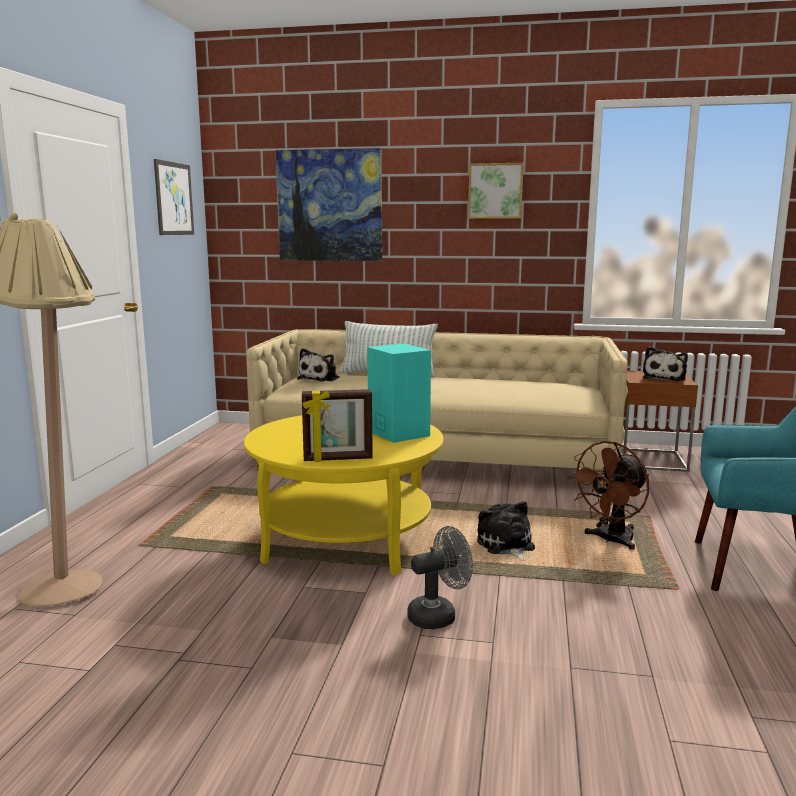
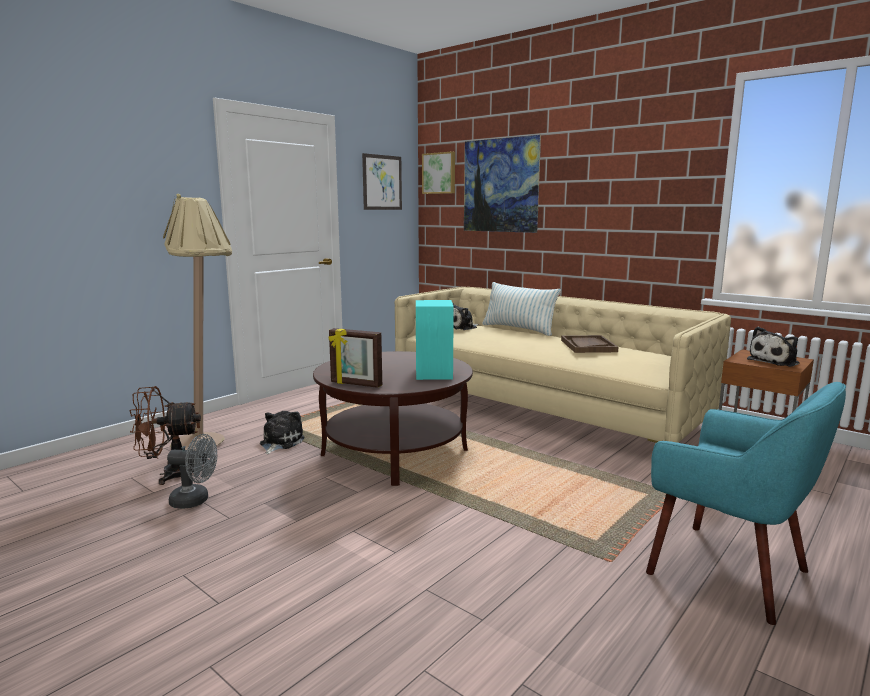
camera: 30 degrees right, 0 degrees up
(346, 539) = (395, 452): yellow coffee table -> brown coffee table
(438, 615) = (383, 522): grey fan -> grey fan (195, 501)
(490, 383) = (588, 346): none -> brown tray
(495, 191) = (634, 169): picture -> picture (439, 173)
(506, 546) = (506, 487): plush toy -> plush toy (280, 442)
(610, 541) = (606, 505): brown fan -> brown fan (169, 474)

